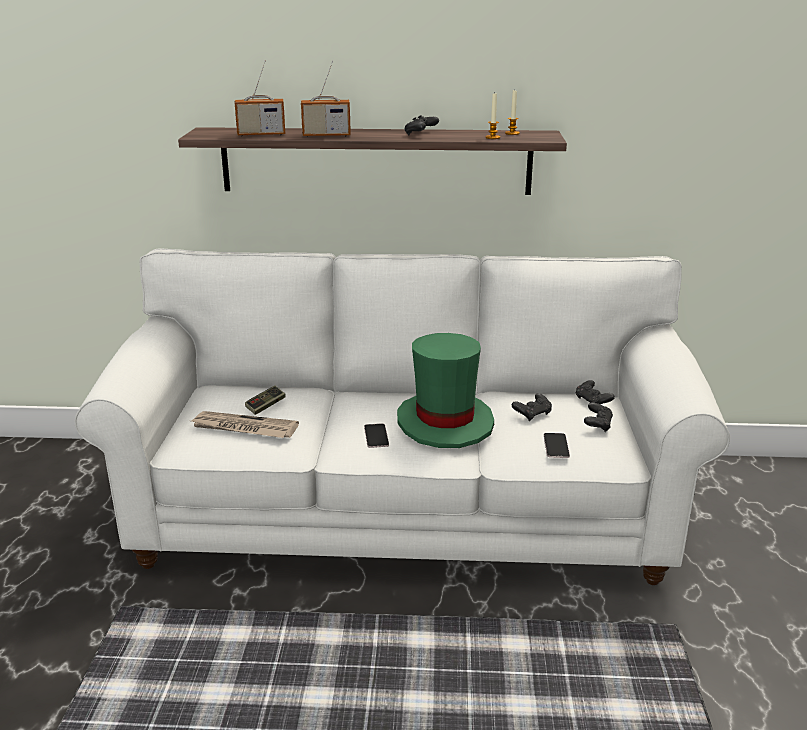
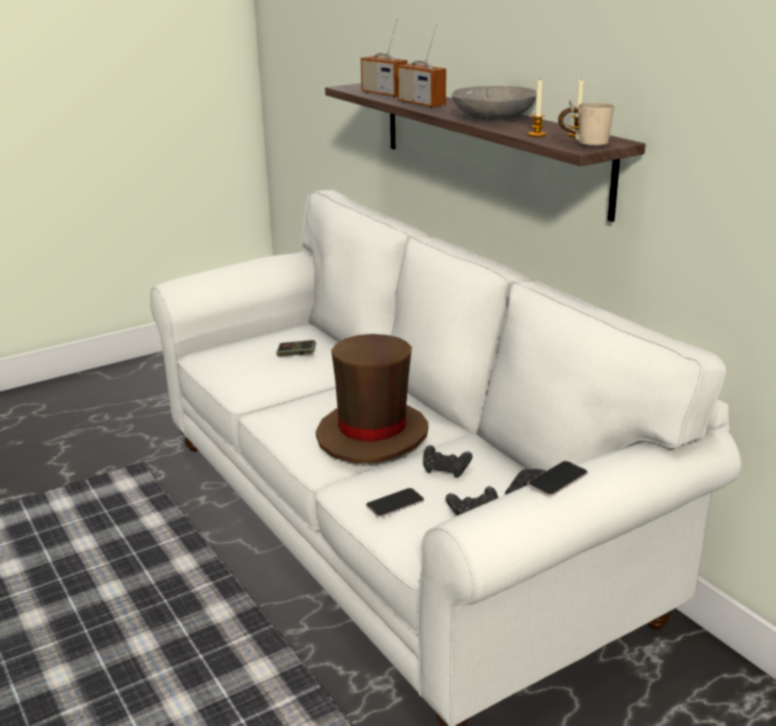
camera: 55 degrees right, 0 degrees up
(243, 428) = (251, 361): newspaper -> none
(376, 436) = (312, 416): phone -> phone (557, 479)
(420, 134) = (495, 118): black game controller -> grey bowl
(445, 422) = (372, 434): green hat -> brown hat
(539, 137) = (584, 144): none -> beige mug

